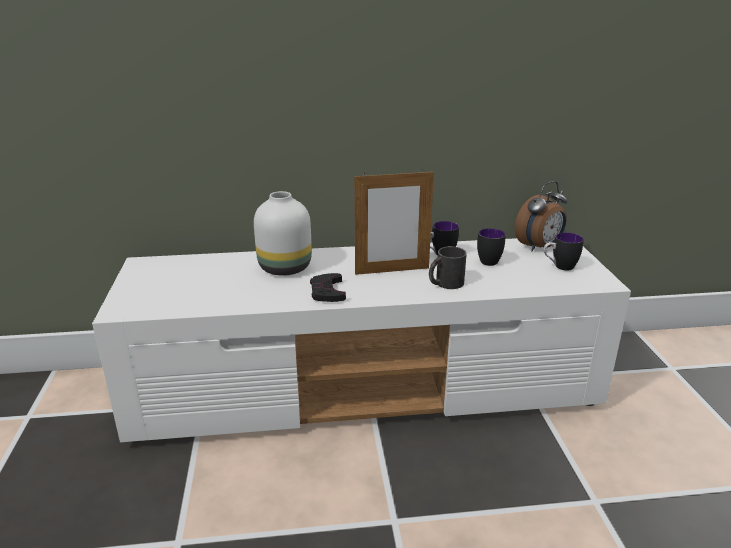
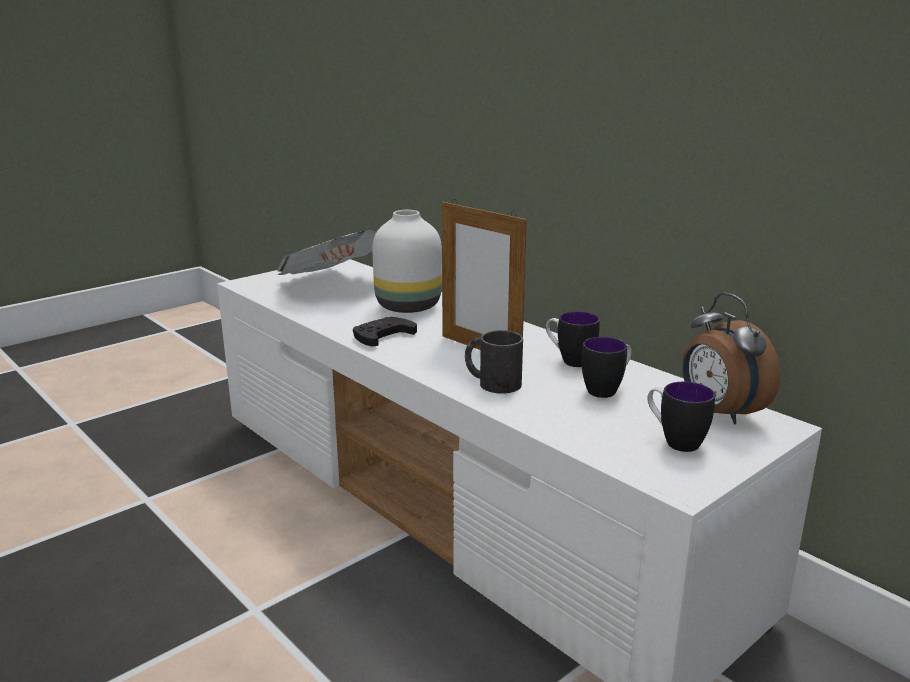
camera: 55 degrees right, 5 degrees down
(193, 278) = (334, 284): none -> newspaper
(539, 247) = (719, 413): alarm clock -> alarm clock turned 45 degrees clockwise

